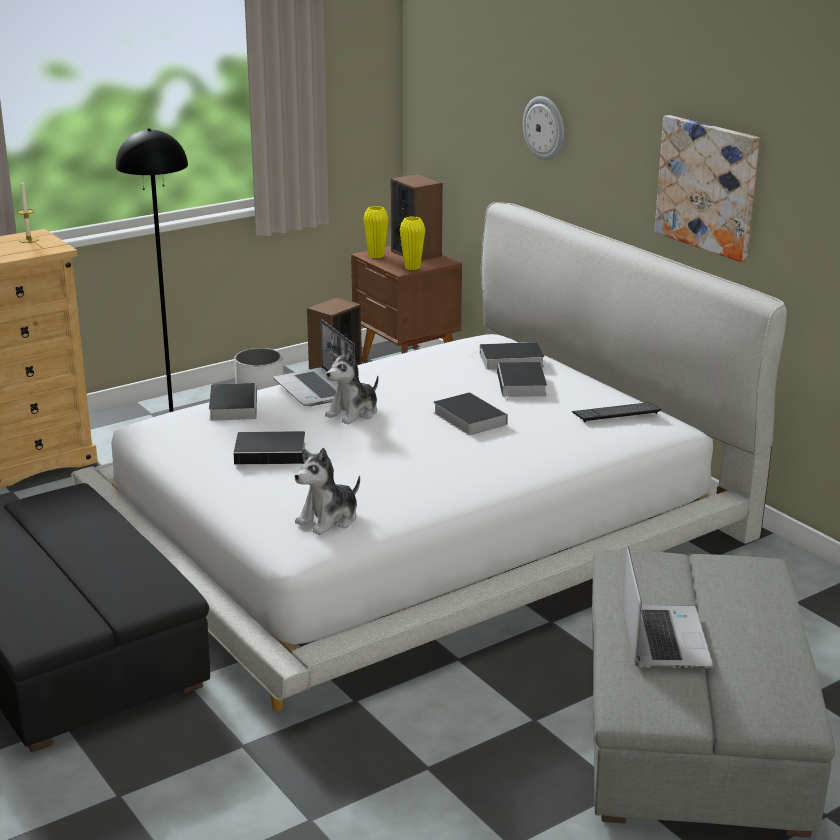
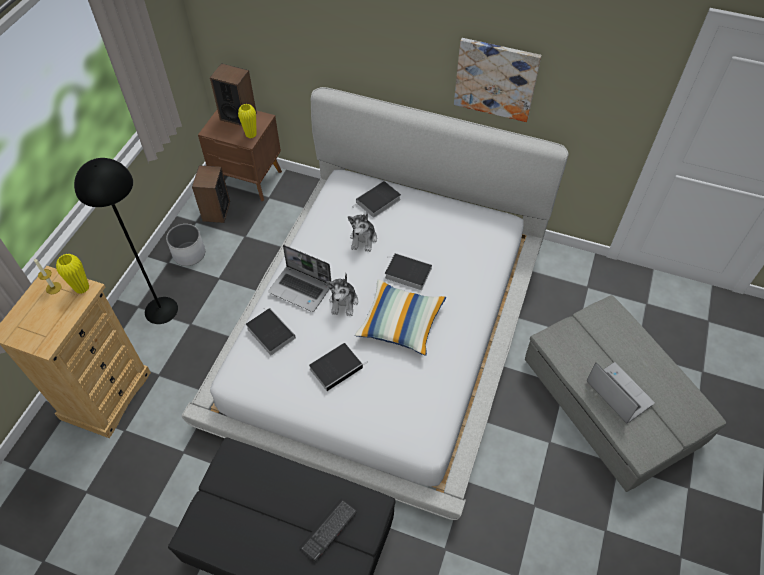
camera: 35 degrees left, 30 degrees up
(329, 519) = (421, 410): plush toy -> plush toy (363, 239)
(376, 256) = (216, 130): yellow vase -> yellow vase (82, 288)
(402, 449) = (401, 323): none -> pillow
(522, 385) = (405, 224): book -> none
(545, 128) = (343, 38): wall clock -> none
(616, 413) = (472, 227): keyboard -> keyboard (328, 529)

